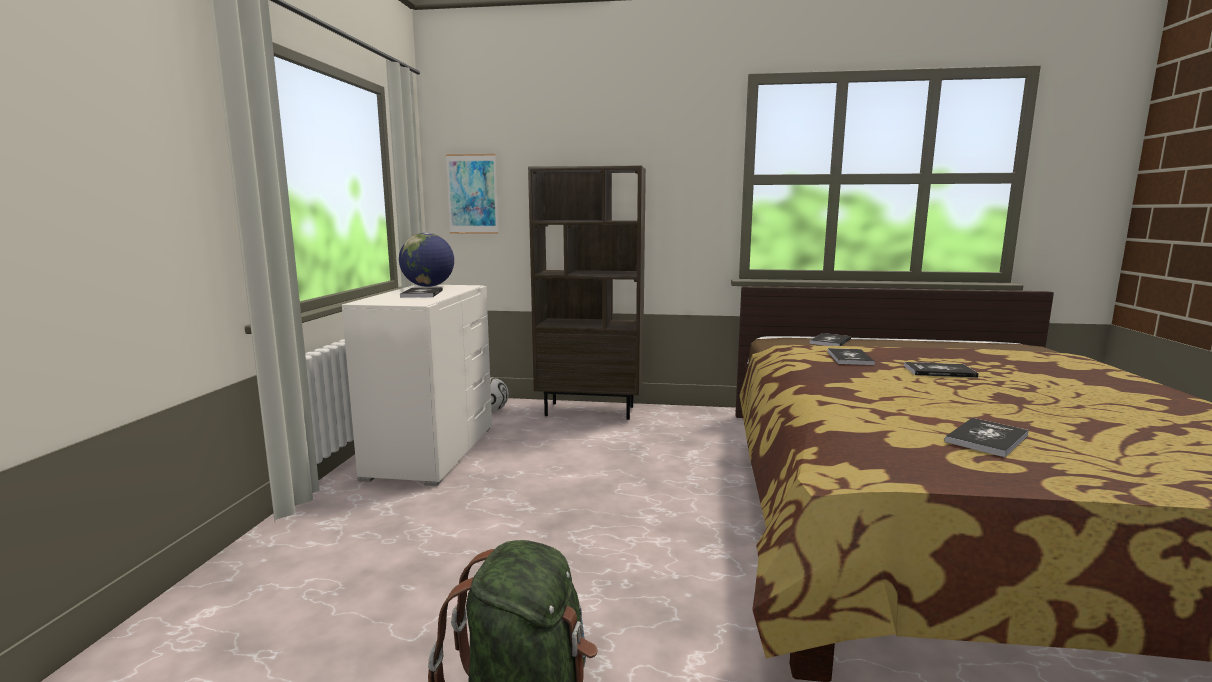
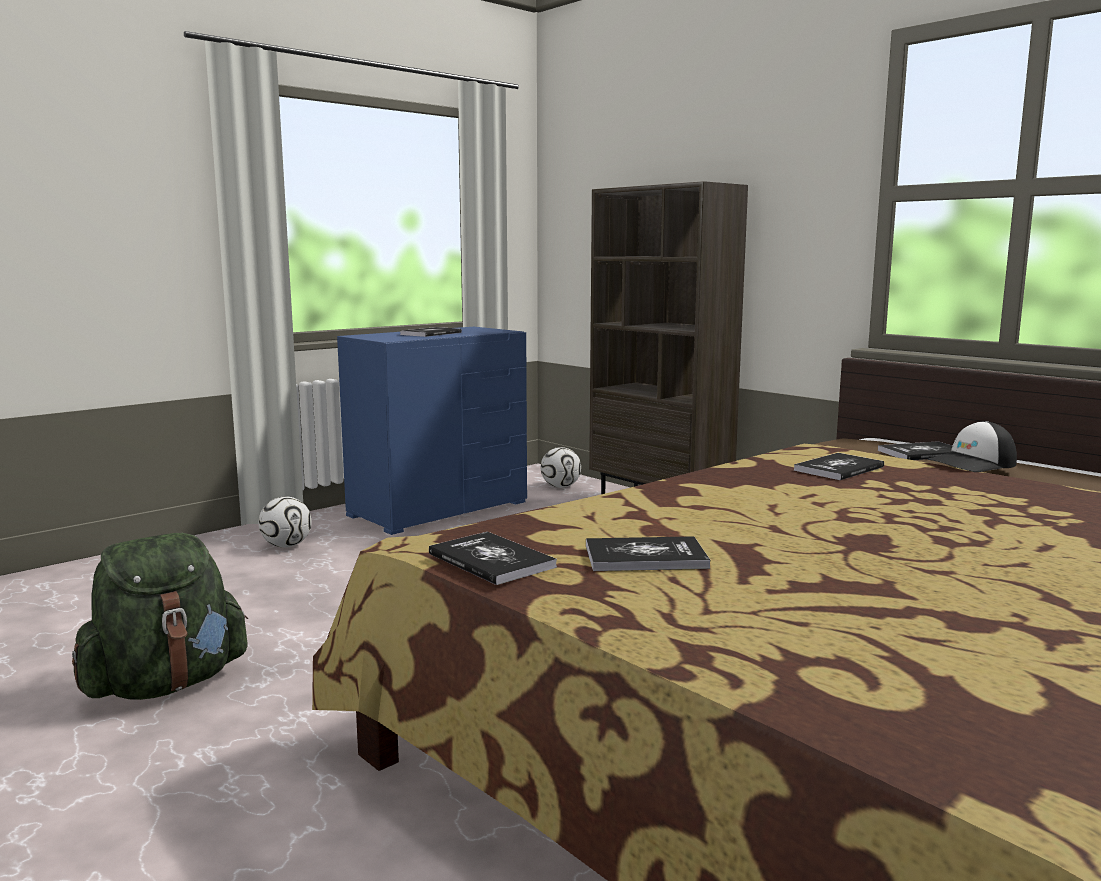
camera: 40 degrees right, 0 degrees up
(356, 527) = (286, 546): none -> football
(428, 286) = (470, 328): globe -> none
(430, 451) = (438, 508): white dresser -> blue dresser
(472, 194) = (577, 224): picture -> none
(880, 343) = (972, 463): none -> cap
(939, 371) = (903, 502): book -> book (491, 560)

